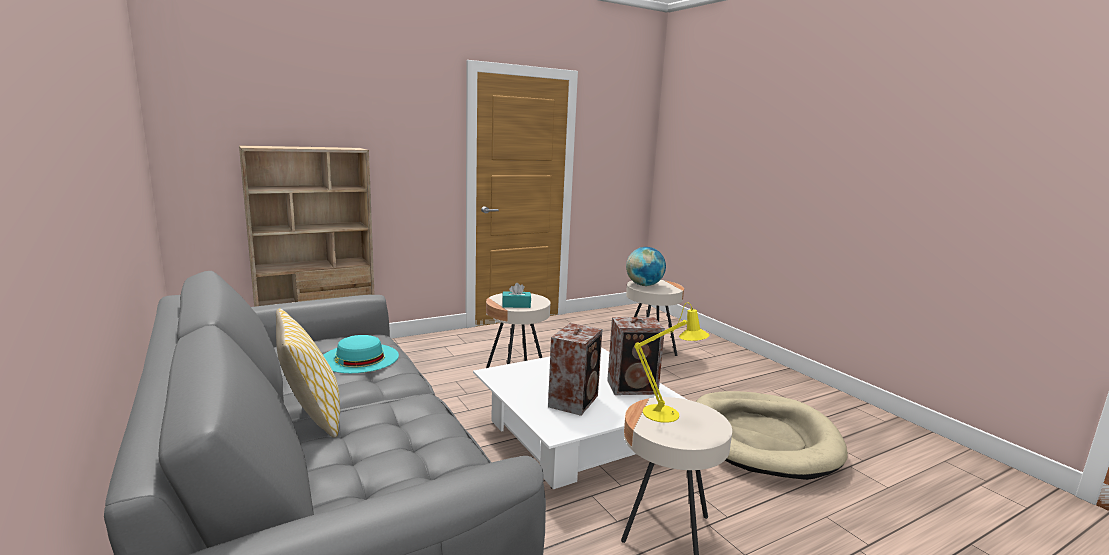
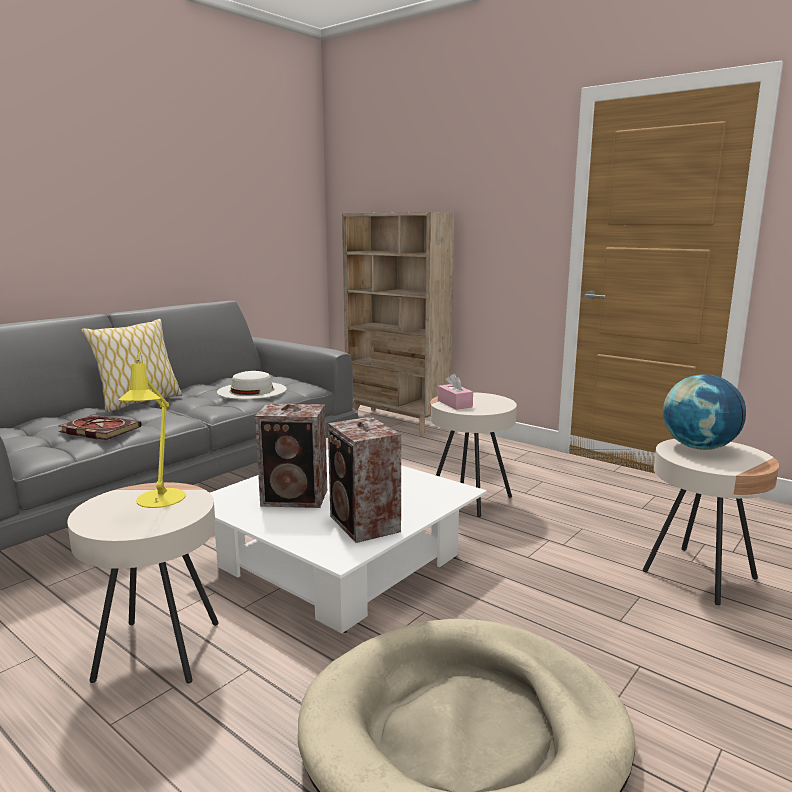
camera: 70 degrees right, 0 degrees up
(359, 358) = (252, 390): turquoise hat -> white hat
(421, 441) = (98, 430): none -> book
(516, 305) = (454, 404): turquoise tissue box -> pink tissue box

